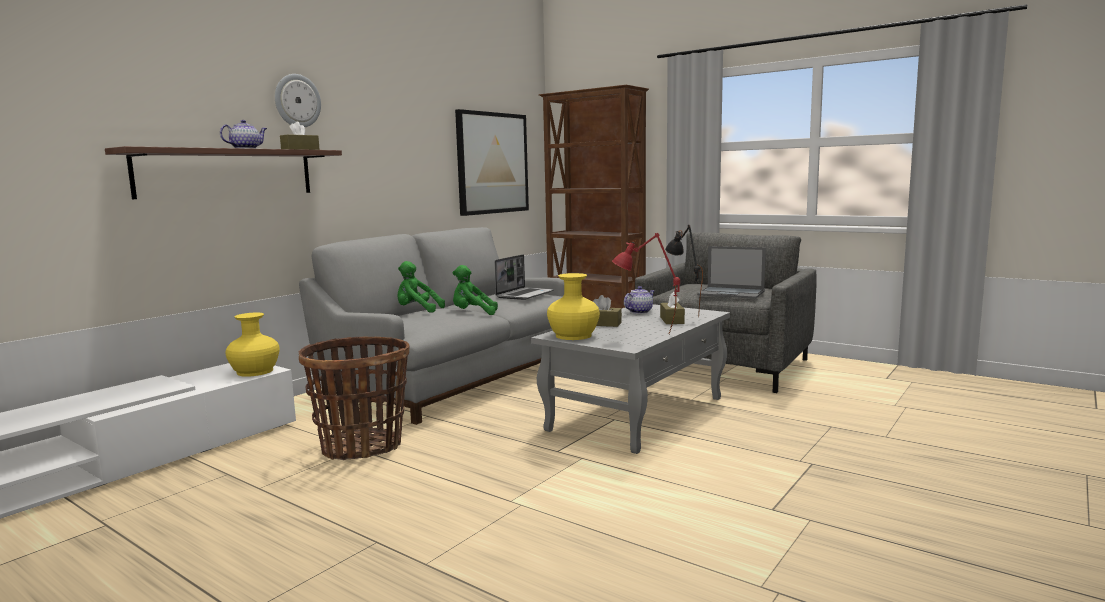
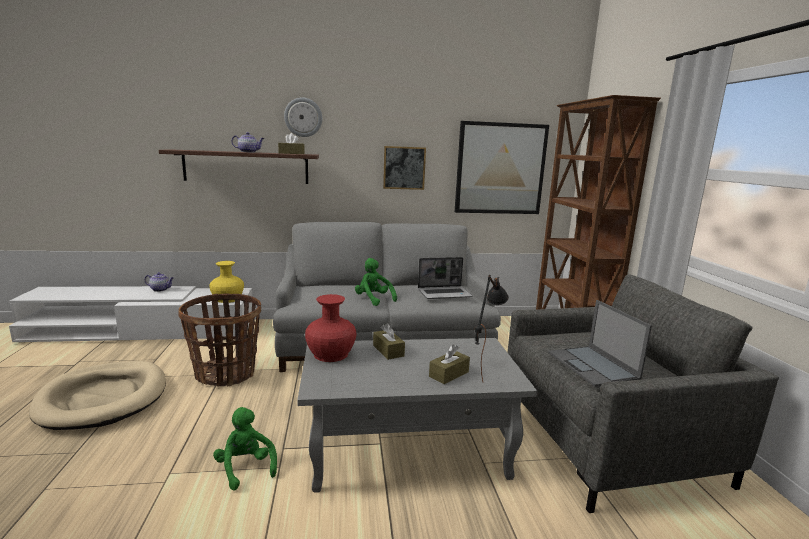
camera: 45 degrees right, 5 degrees up
(270, 515) = (104, 398): none -> beige dog bed
(410, 166) = (404, 168): none -> picture
(417, 311) = (342, 285): green plush toy -> green plush toy (246, 468)
(573, 335) = (331, 354): yellow vase -> red vase
(639, 312) = (459, 349): teapot -> teapot (161, 289)
(645, 336) = (366, 383): red table lamp -> none

